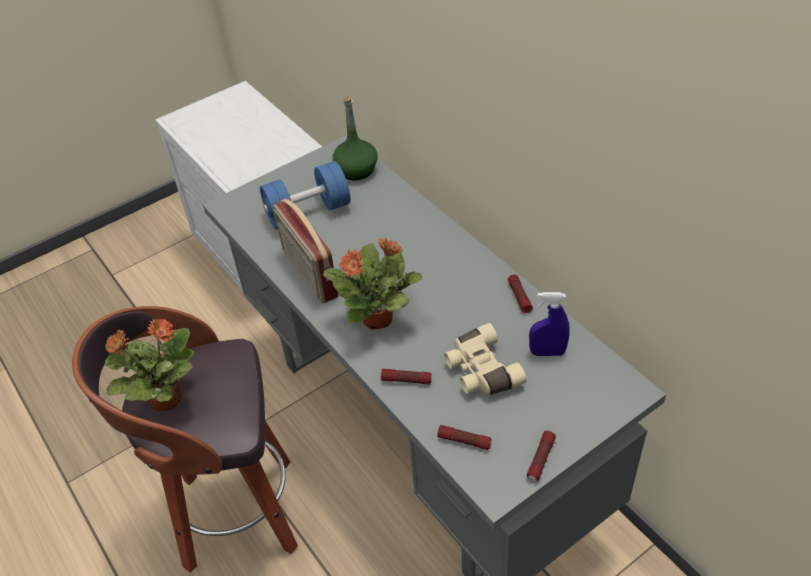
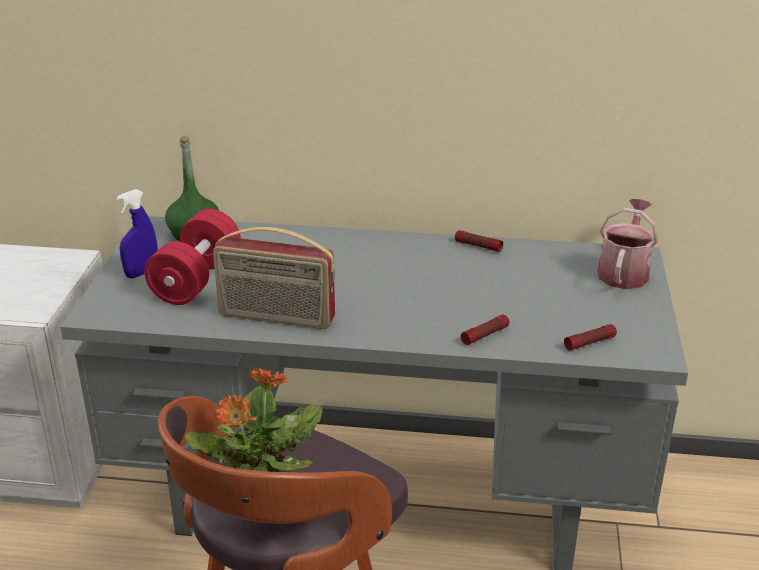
camera: 50 degrees left, 15 degrees down
(308, 212) = (196, 280): blue dumbbell -> red dumbbell
(379, 318) = (393, 312): potted plant -> none
(480, 371) = (528, 300): beige binoculars -> none
(541, 460) = (654, 322): flashlight -> none
(547, 352) = (553, 265): blue spray bottle -> blue spray bottle (142, 273)
(594, 397) = (624, 271): none -> watering can

